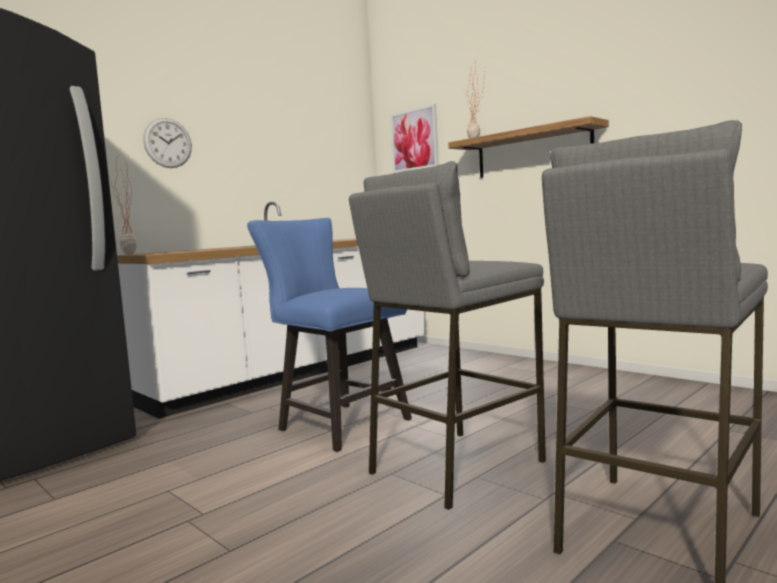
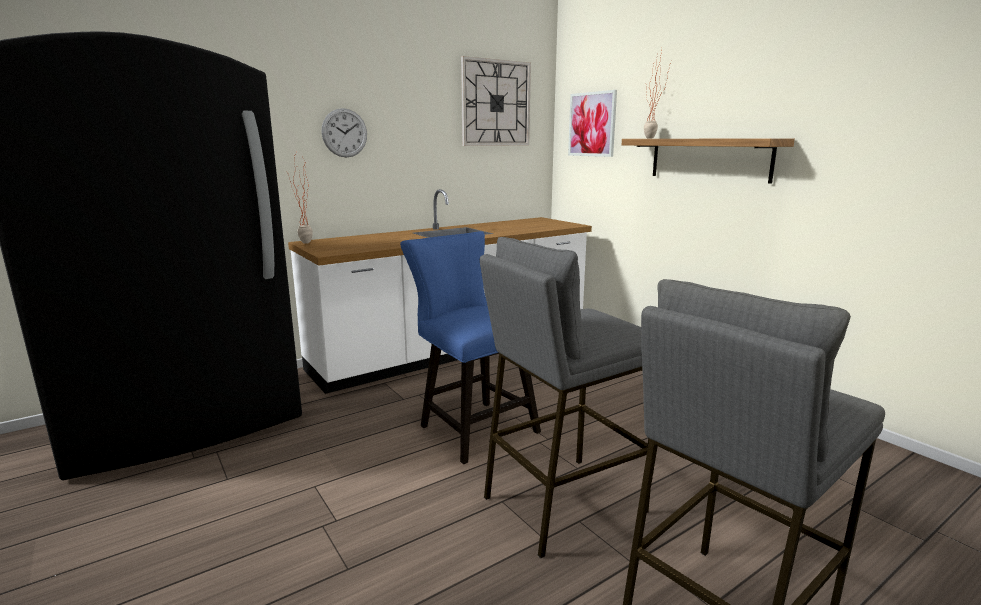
camera: 10 degrees right, 10 degrees up
(319, 123) = (496, 103): none -> wall clock

